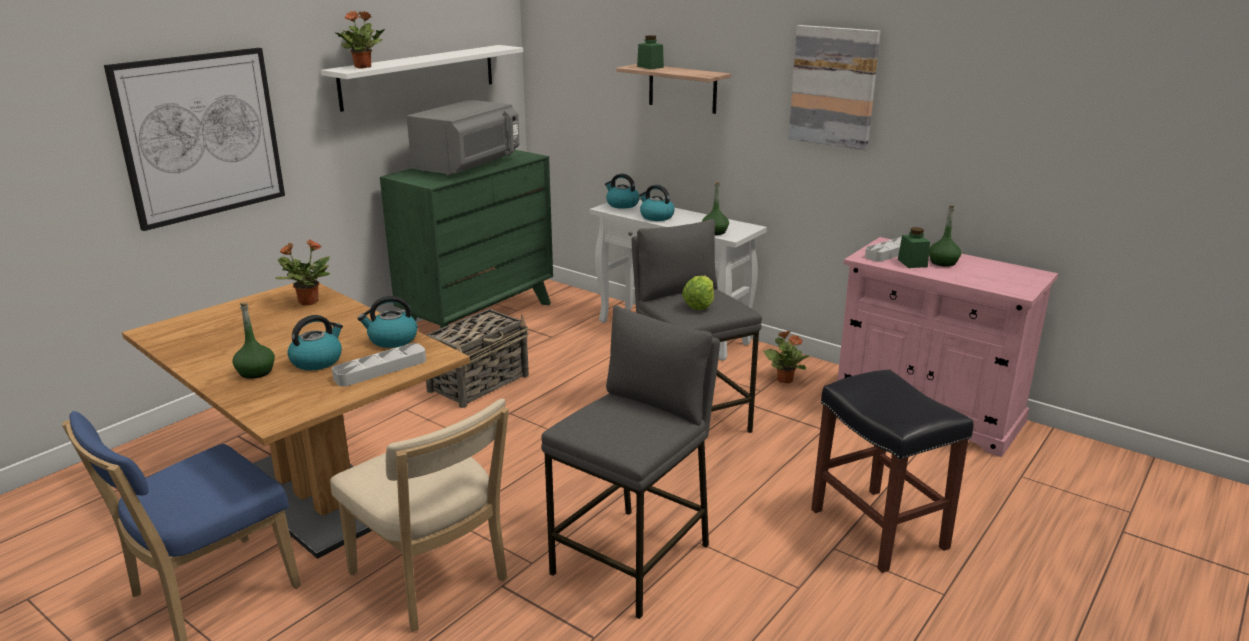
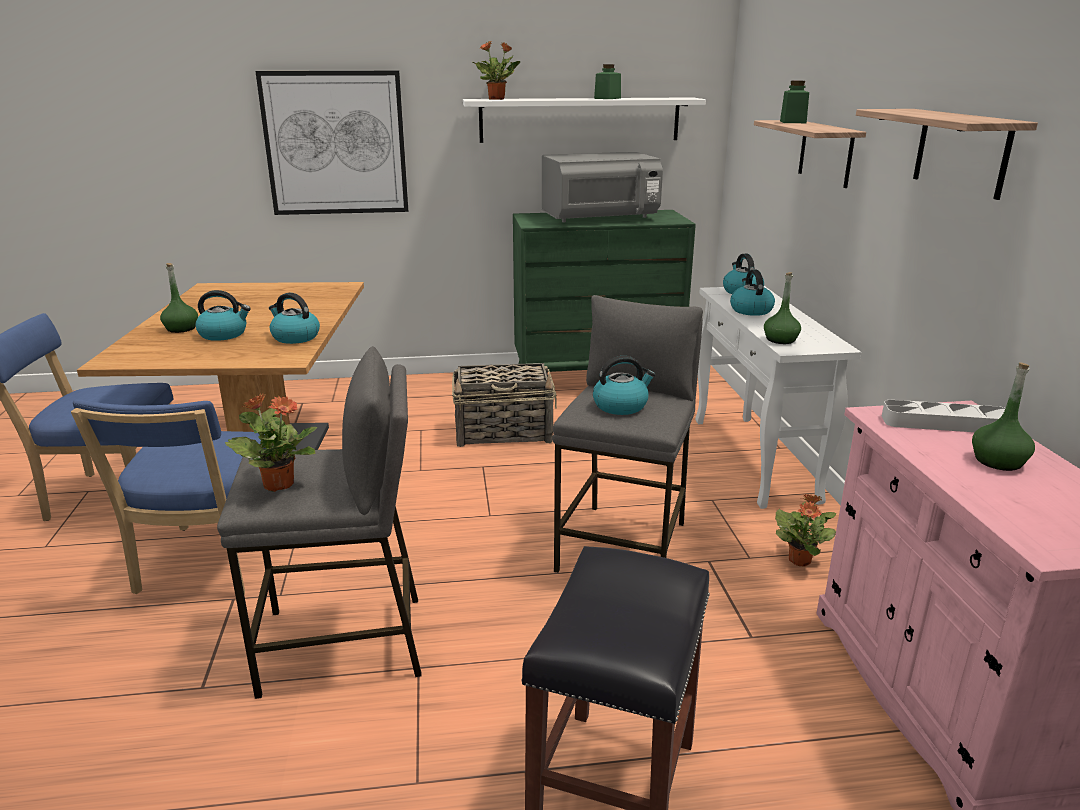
camera: 45 degrees right, 0 degrees up
(307, 301) = (321, 296): potted plant -> potted plant (278, 484)
(380, 369) = (236, 354): grey tray -> none
(432, 581) = (208, 565): beige chair -> blue chair
(699, 305) = (621, 405): lettuce -> kettle
(833, 87) = (961, 152): picture -> shelf
(912, 263) = (941, 444): green jar -> green jar (607, 98)

